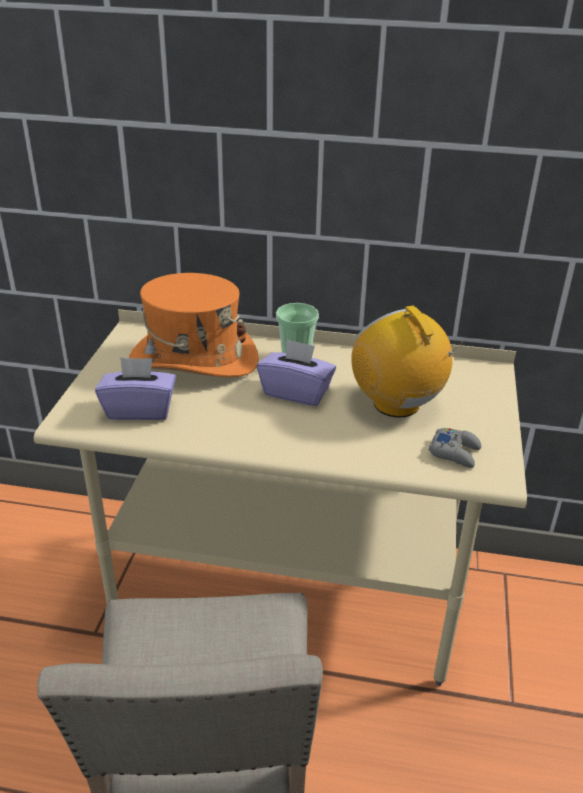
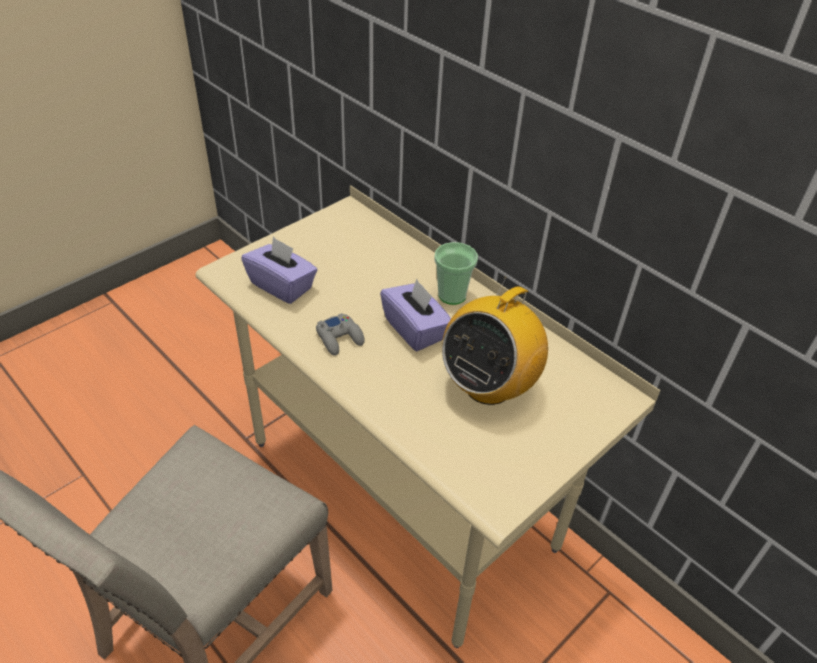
camera: 35 degrees right, 10 degrees up
(193, 359) = (367, 258): orange hat -> none
(397, 404) = (488, 385): radio -> radio turned 150 degrees counterclockwise
(455, 452) = (486, 460): grey game controller -> grey game controller (340, 338)

